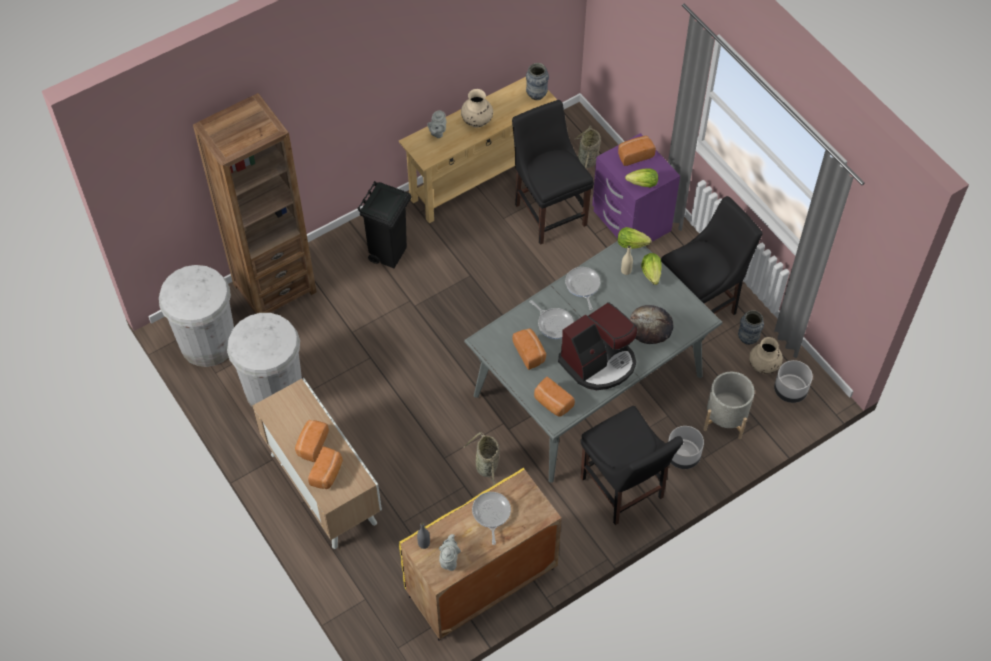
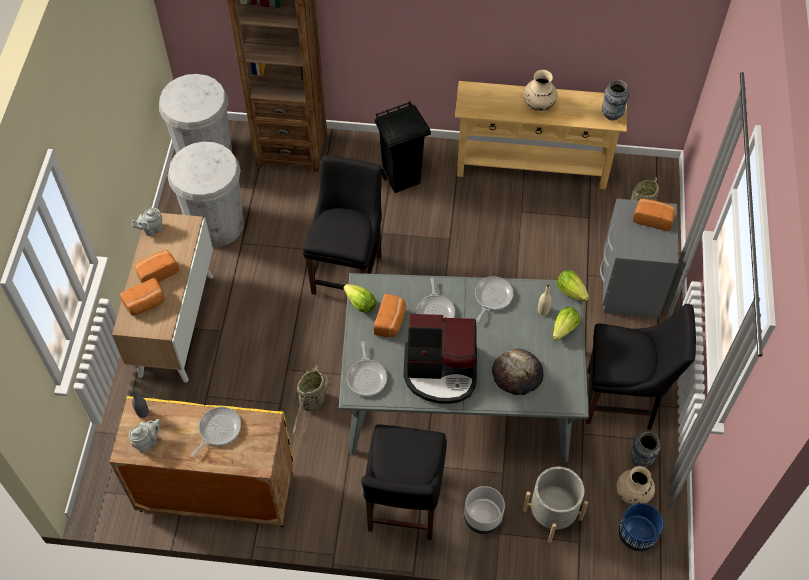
camera: 40 degrees right, 0 degrees up
(437, 132) = (496, 94): grey teapot -> grey teapot (151, 229)
(549, 212) = (565, 231): black chair -> black chair (348, 271)
(552, 403) = (367, 377): bread -> frying pan
(630, 222) = (629, 286): purple nightstand -> grey nightstand
(643, 184) = (636, 248): lettuce -> lettuce (360, 304)
(790, 391) = (637, 535): grey planter -> blue planter

